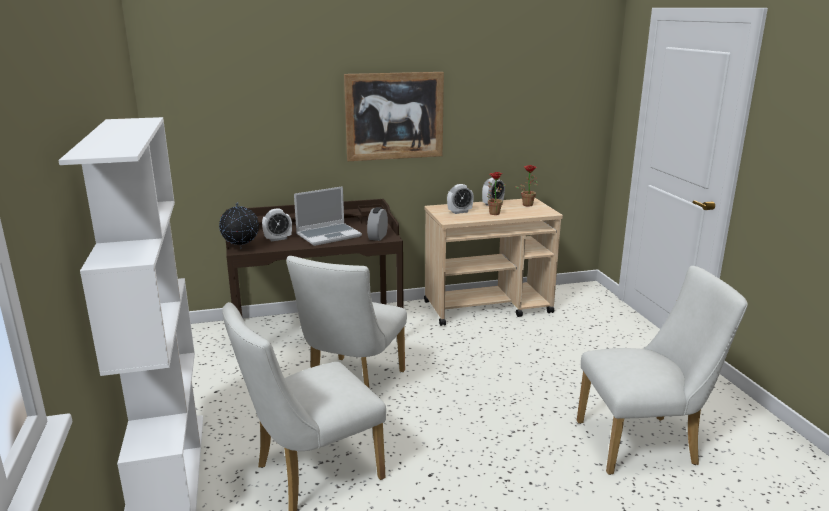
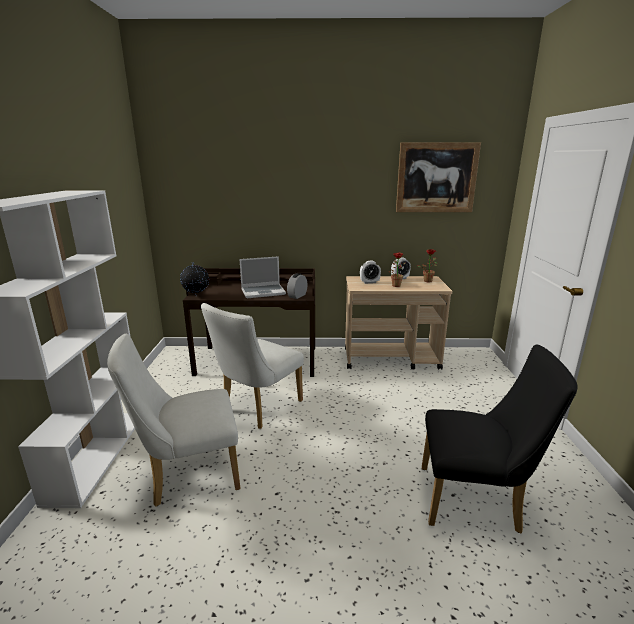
camera: 15 degrees right, 0 degrees up
(278, 239) = (226, 291): alarm clock -> none
(394, 116) = (325, 206): picture -> picture (436, 178)
(644, 443) = (476, 500): white chair -> black chair

